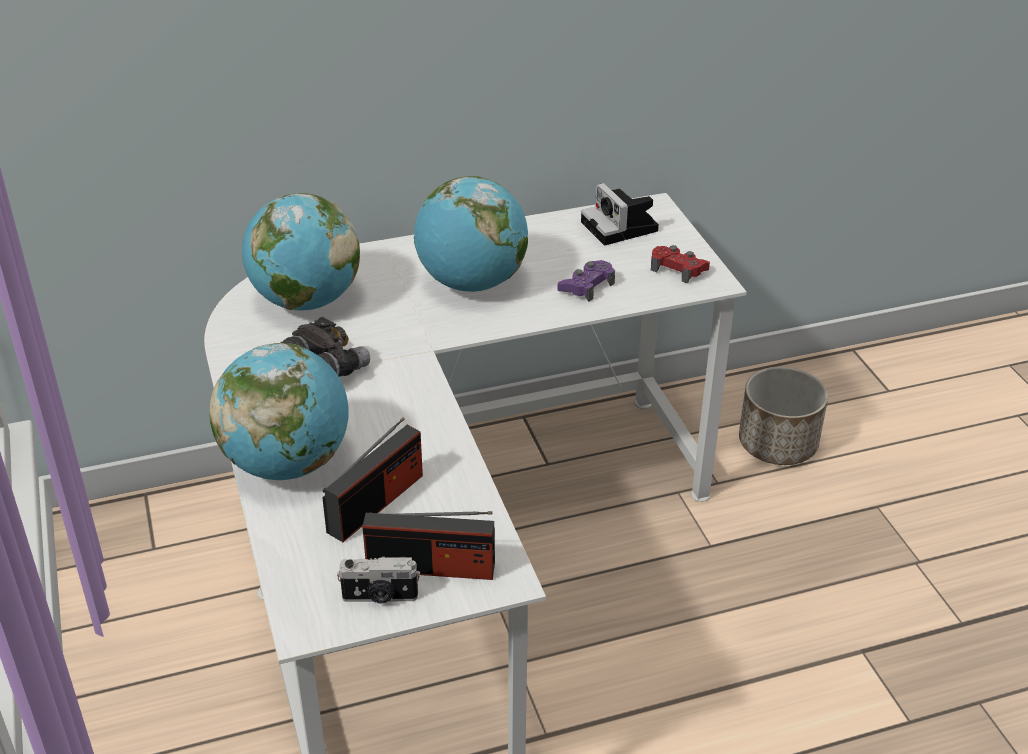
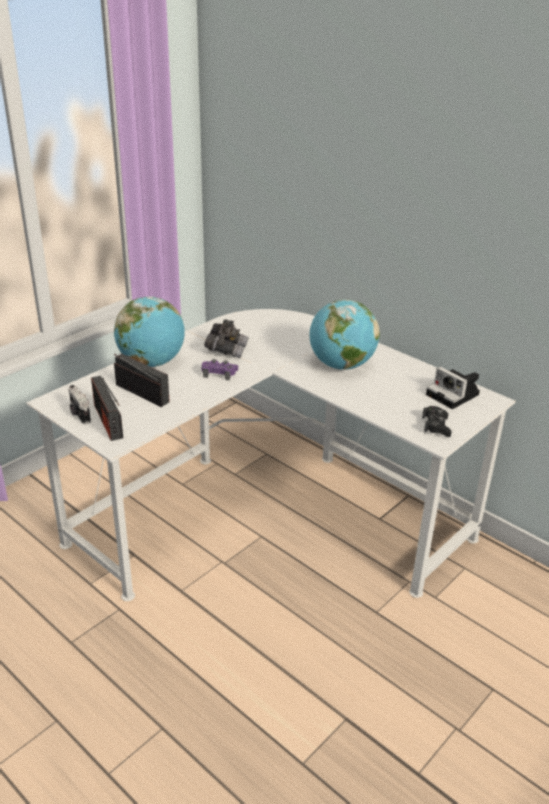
camera: 60 degrees right, 5 degrees down
(305, 301) = (275, 328): globe -> none
(376, 503) = (142, 393): radio -> radio turned 150 degrees counterclockwise
(586, 286) = (380, 400): purple game controller -> purple game controller (219, 373)
(621, 228) = (454, 395): camera -> camera turned 75 degrees counterclockwise
(678, 269) = (436, 426): red game controller -> black game controller
(777, 444) = (502, 615): planter -> none

